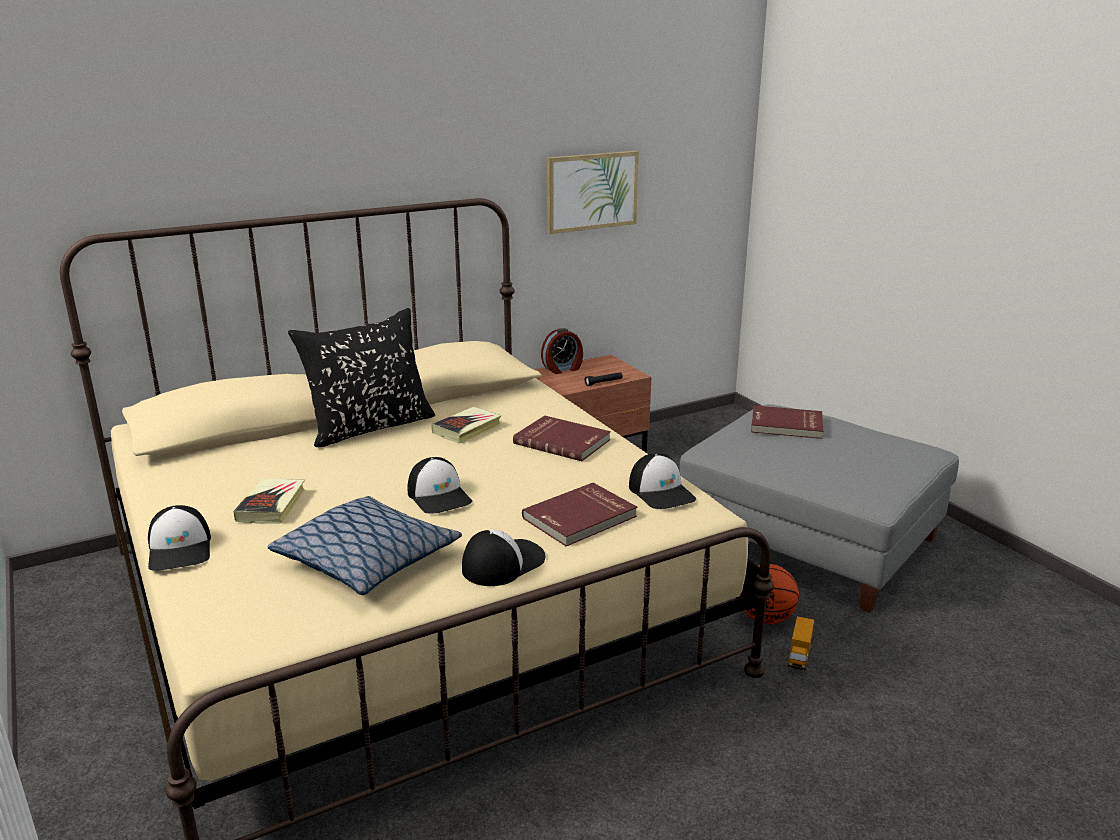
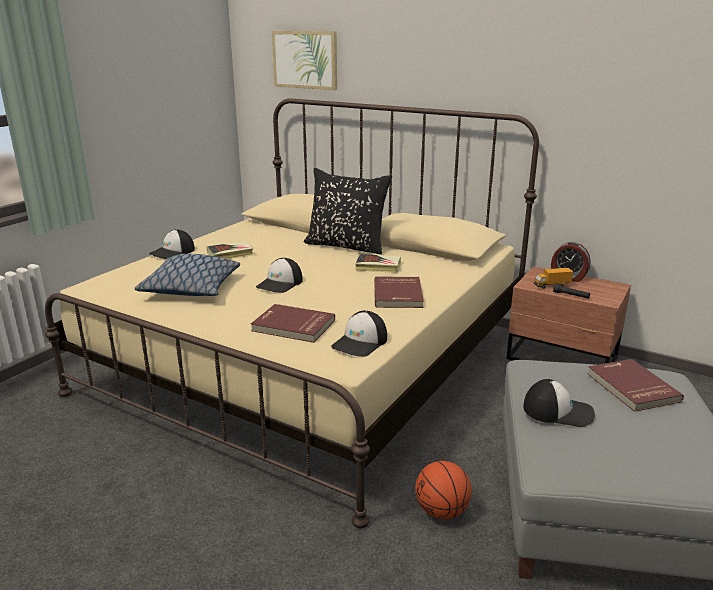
camera: 60 degrees right, 0 degrees up
(502, 563) = (215, 319): cap -> cap (558, 411)
(591, 191) = (637, 128): picture -> picture (305, 60)
(799, 654) = (408, 544): toy truck -> toy truck (552, 286)

